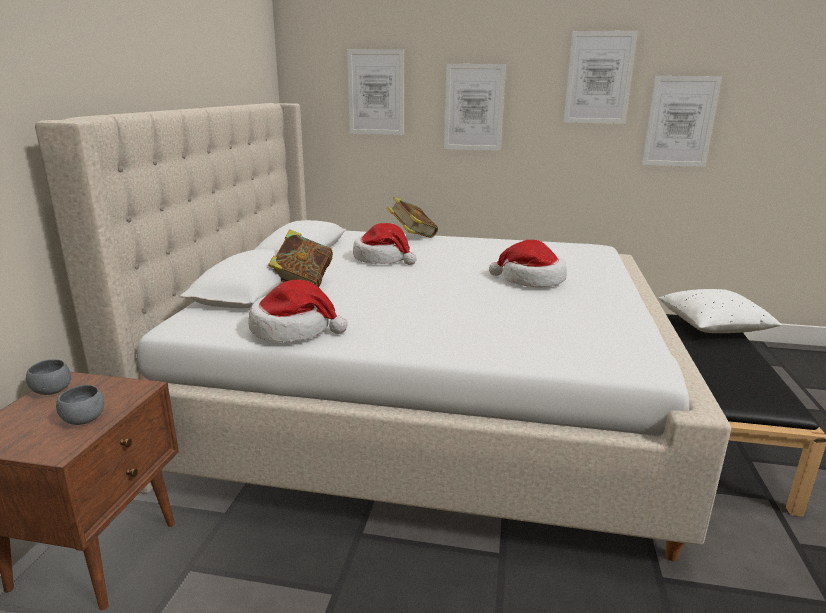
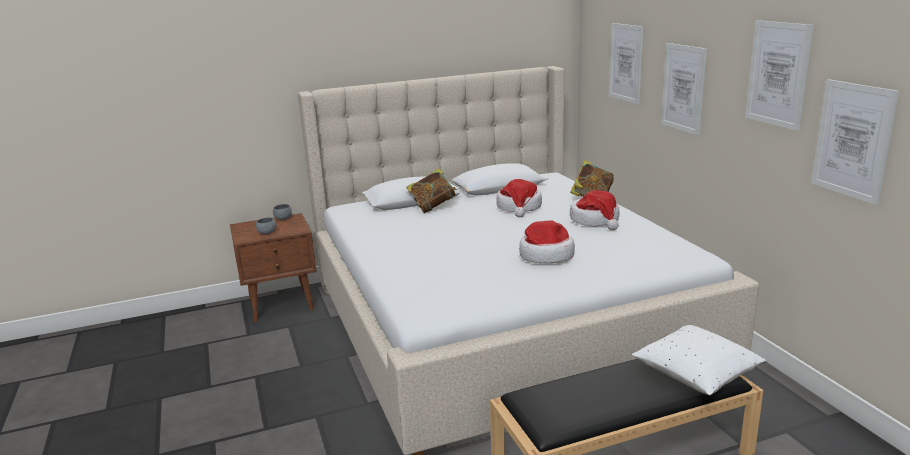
camera: 60 degrees right, 0 degrees up
(293, 329) = (365, 227): hat -> hat (595, 220)

